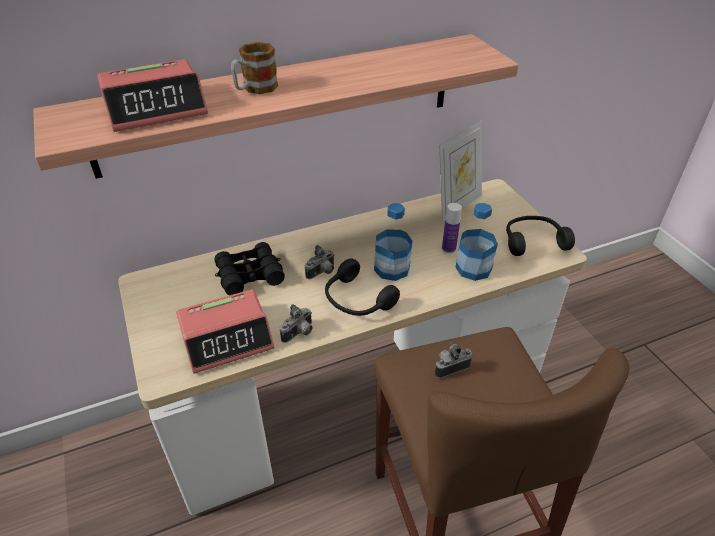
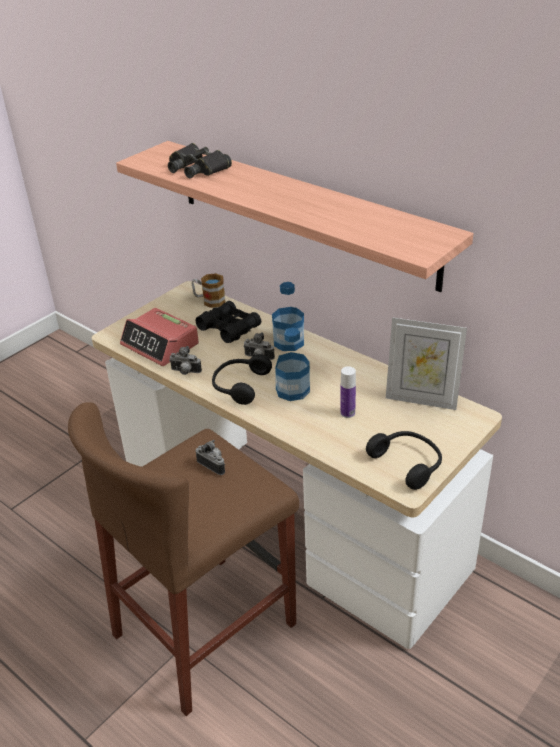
camera: 65 degrees right, 5 degrees down
(156, 108) = (197, 168): alarm clock -> black binoculars
(255, 89) = (255, 185): mug -> mug (209, 301)
(473, 268) = (331, 435): bottle -> bottle (289, 342)

